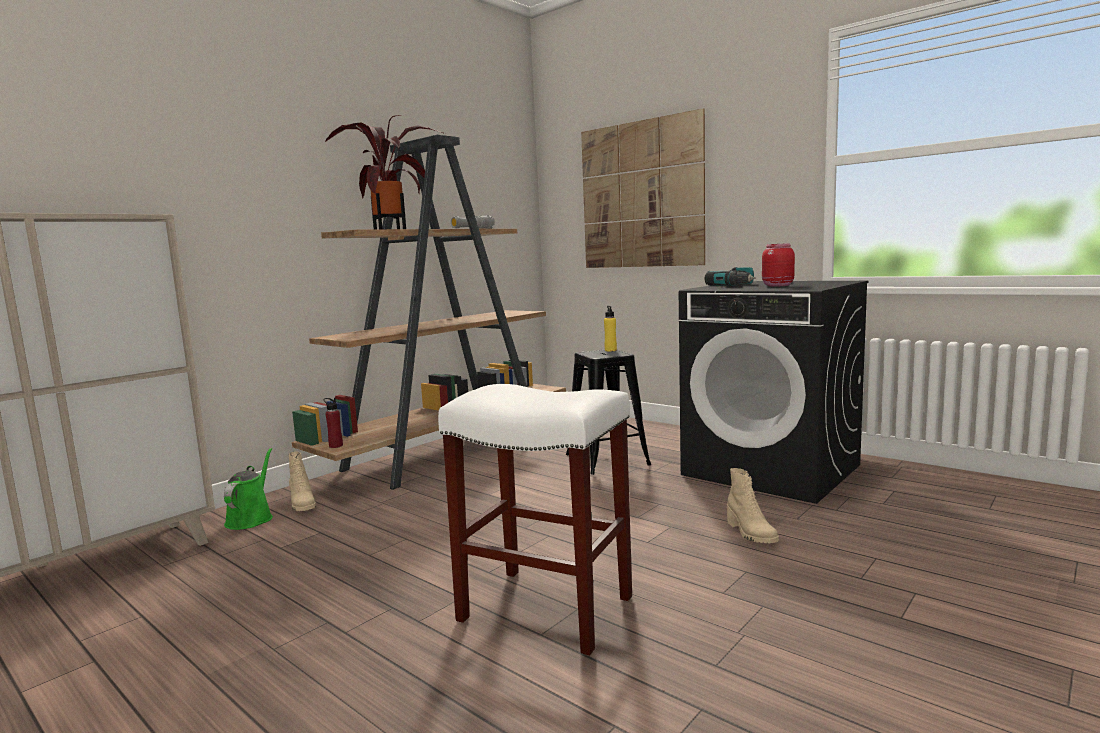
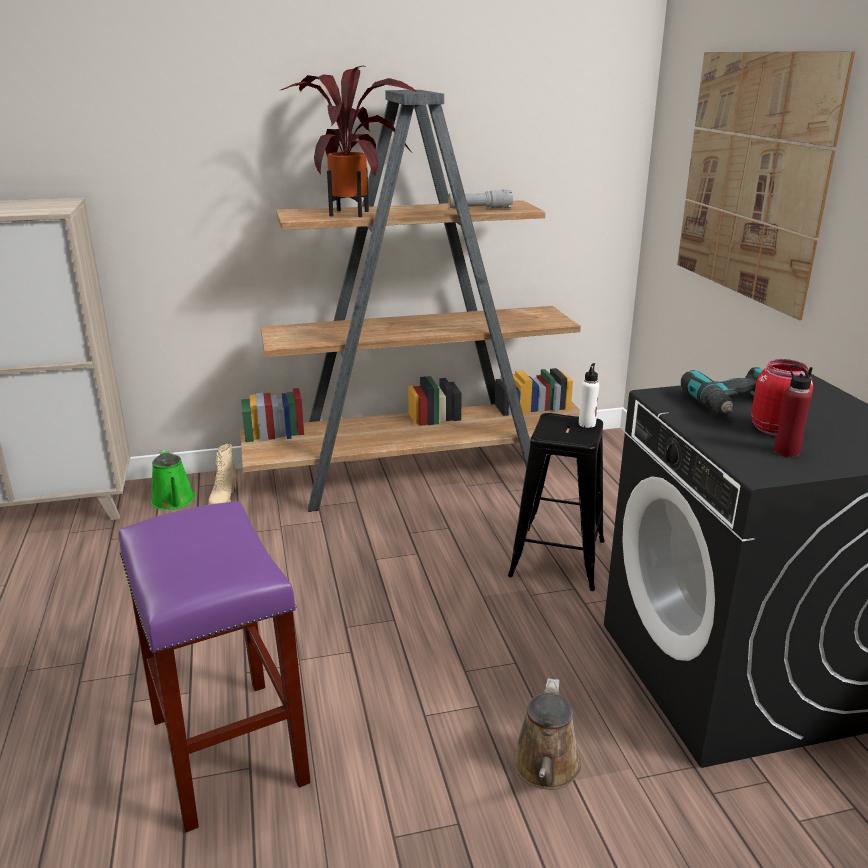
camera: 35 degrees right, 15 degrees up
(251, 518) = (174, 501): green watering can -> green watering can turned 120 degrees clockwise
(336, 446) = (259, 451): red bottle -> red bottle (786, 451)
(543, 608) = (226, 748): white stool -> purple stool
(610, 350) = (587, 424): yellow bottle -> white bottle
(750, 533) = (546, 769): beige boot -> brown watering can

